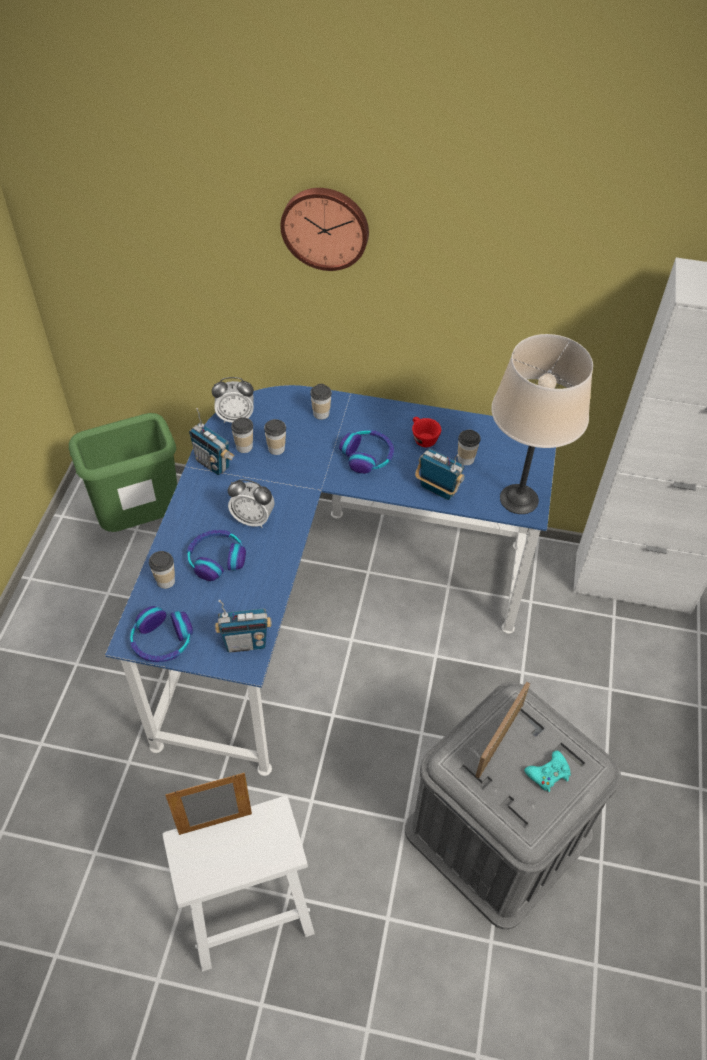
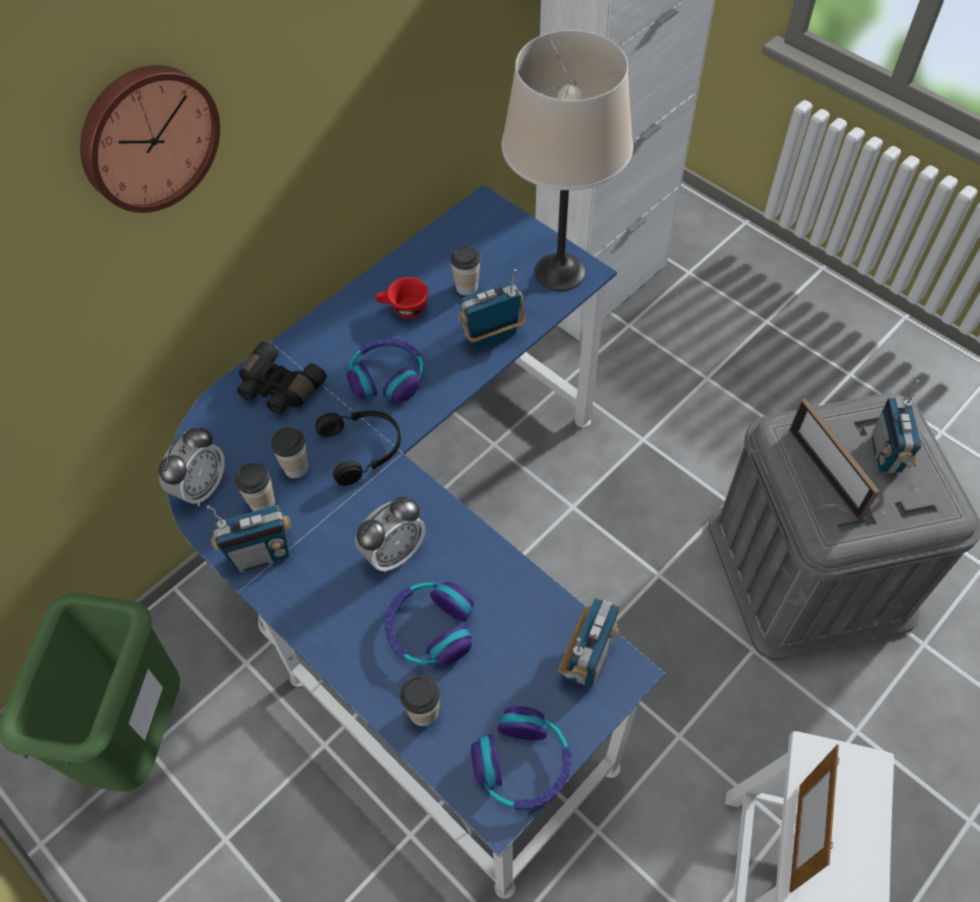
camera: 55 degrees left, 5 degrees up
(310, 471) = (363, 448): none -> black headphones
(321, 414) = (278, 389): cup -> black binoculars
(548, 774) = (887, 454): turquoise game controller -> radio

